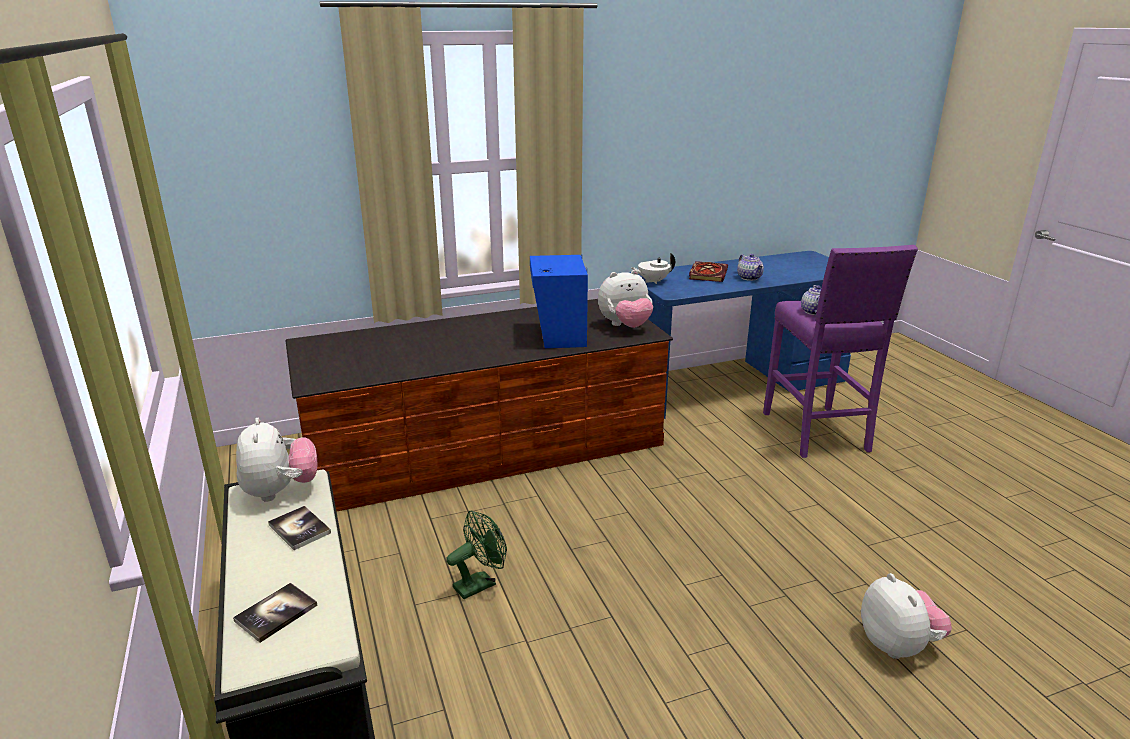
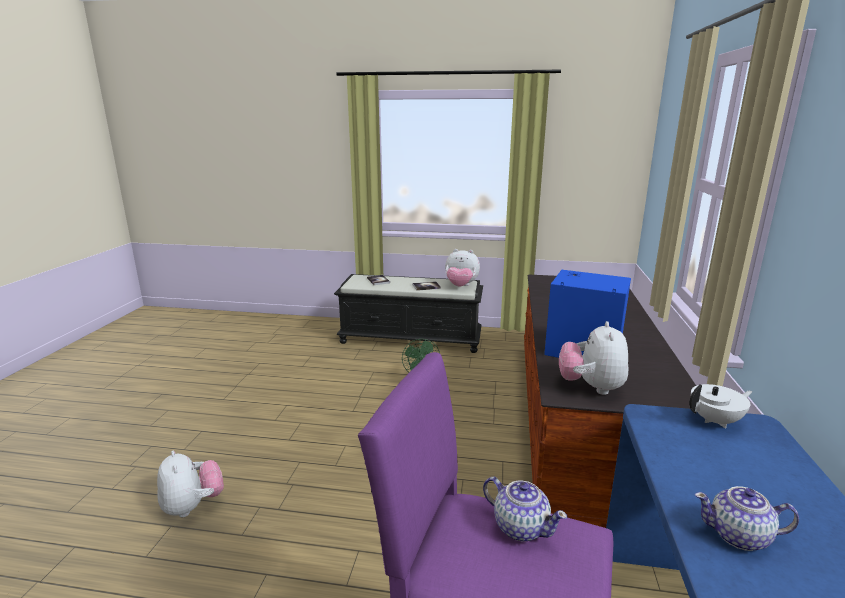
camera: 120 degrees right, 5 degrees down
(652, 281) = (715, 420): white teapot -> white teapot turned 60 degrees clockwise
(707, 273) = (770, 492): book -> none
(898, 645) = (193, 506): plush toy -> plush toy turned 135 degrees counterclockwise

